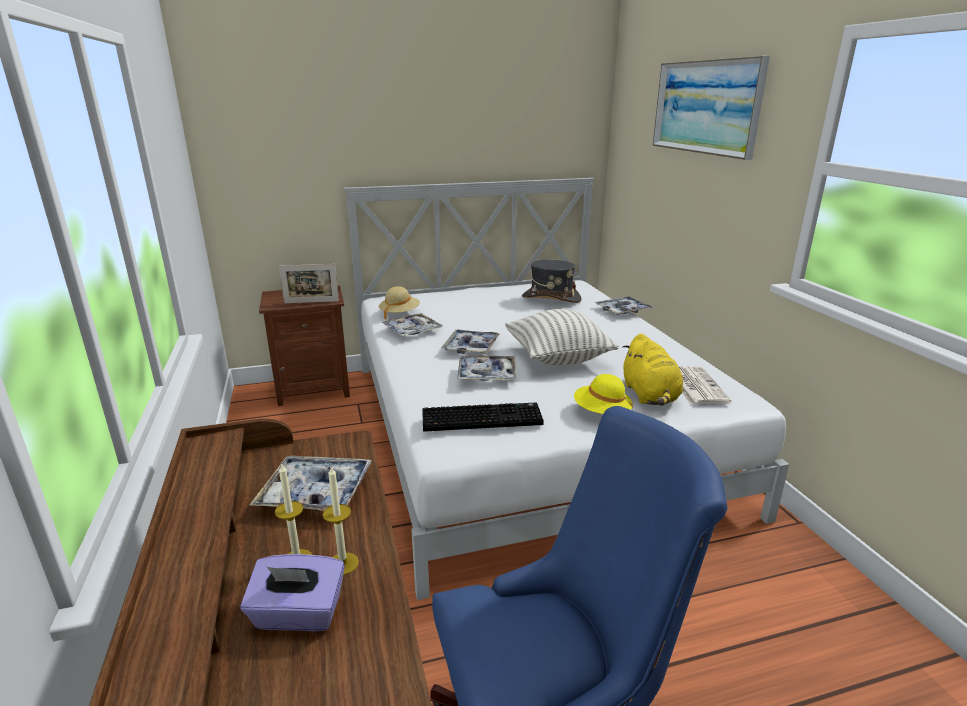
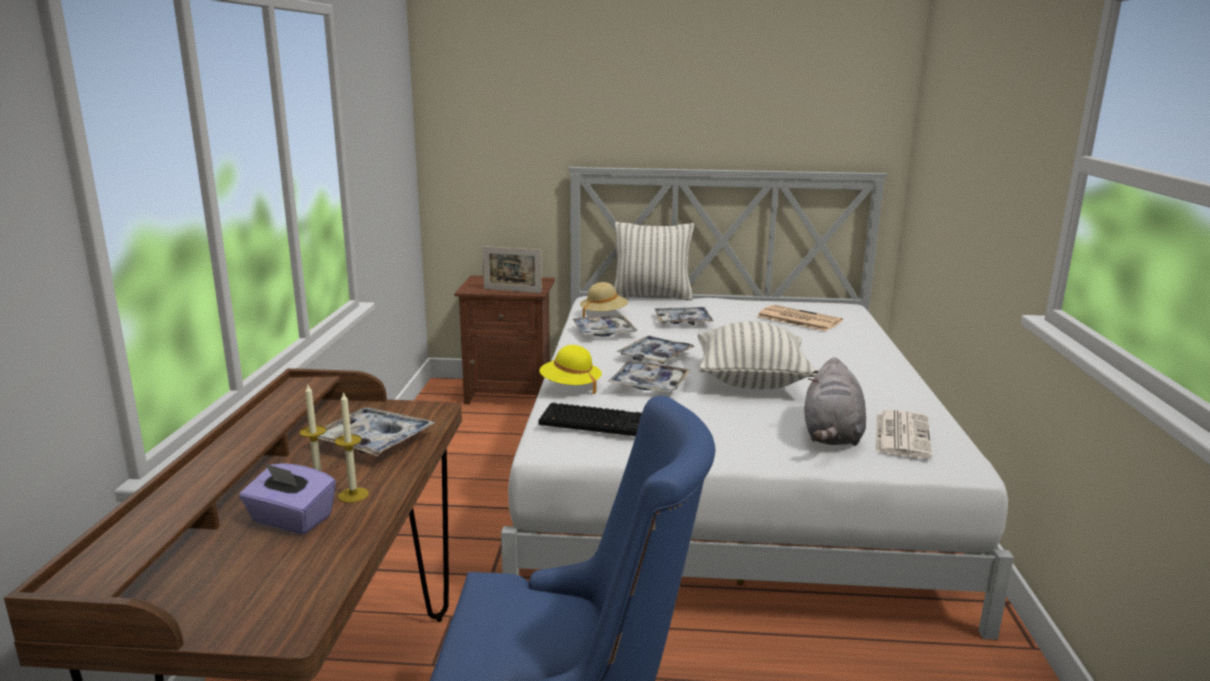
camera: 20 degrees right, 5 degrees down
(426, 292) = (652, 297): none -> pillow
(551, 298) = (797, 319): grey hat -> newspaper
(601, 413) = (755, 442): yellow hat -> yellow hat (570, 386)
(622, 311) = (882, 343): tray -> tray (682, 321)
(650, 396) = (831, 435): yellow plush toy -> grey plush toy
(706, 107) = (992, 85): picture -> none

